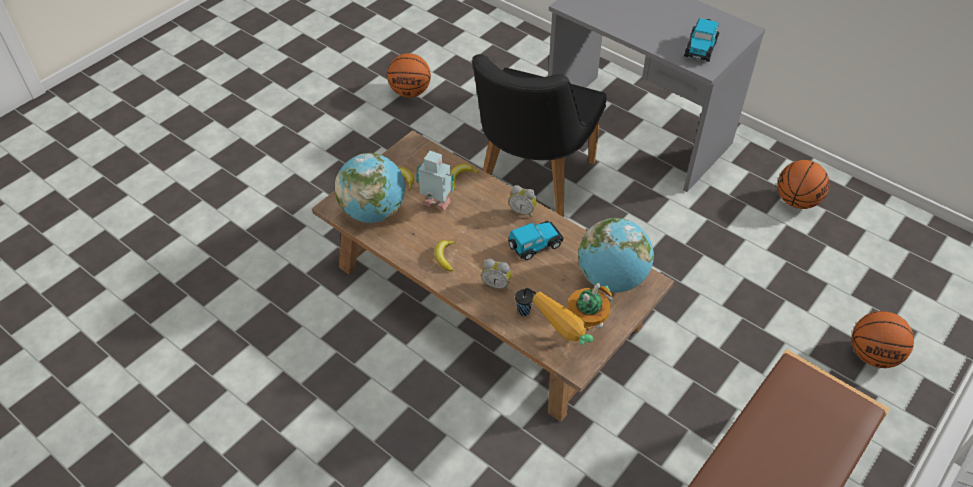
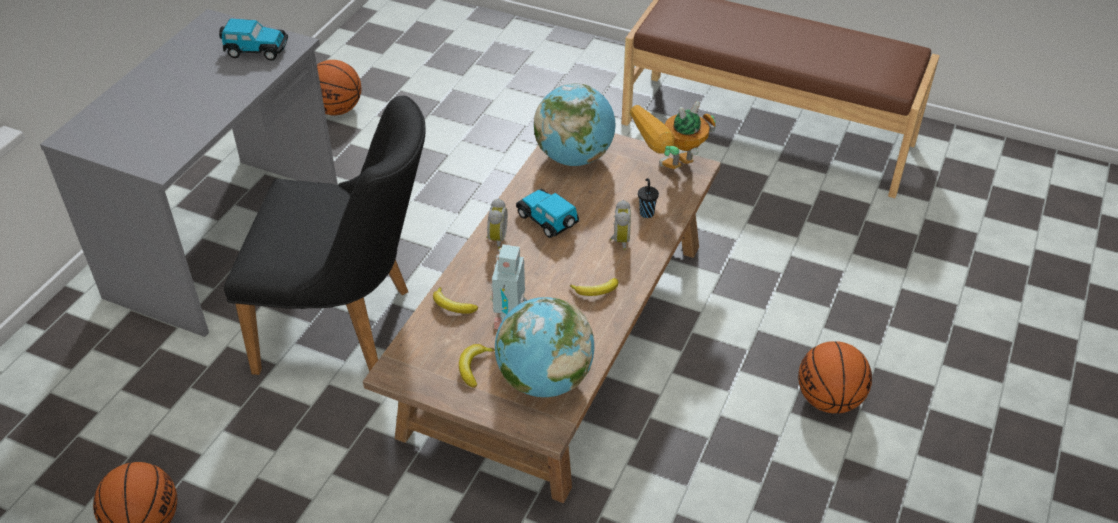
camera: 105 degrees left, 5 degrees down
(573, 341) = (669, 173): toy robot -> toy robot turned 120 degrees clockwise
(873, 355) = (532, 63): basketball -> basketball (829, 400)

